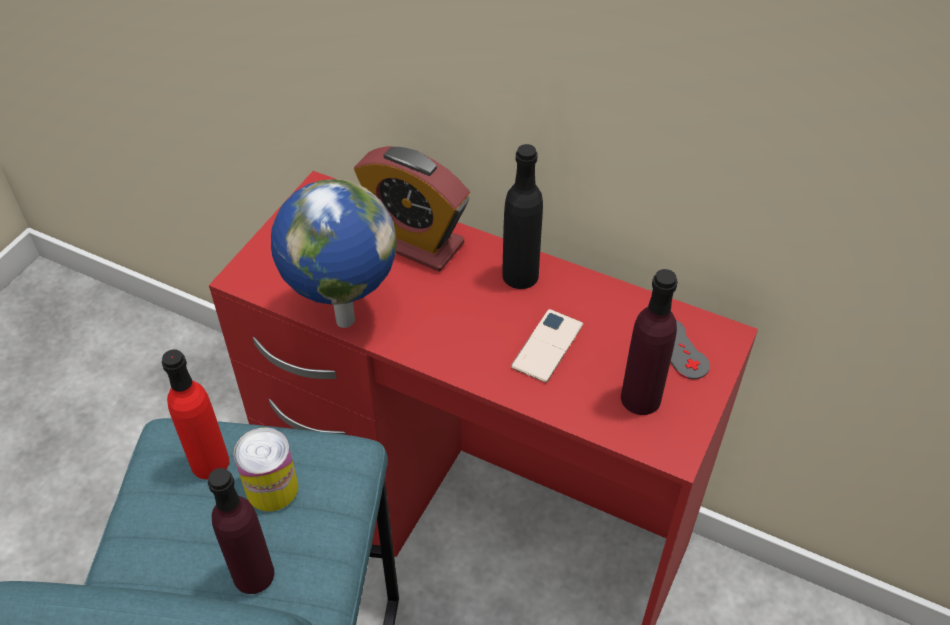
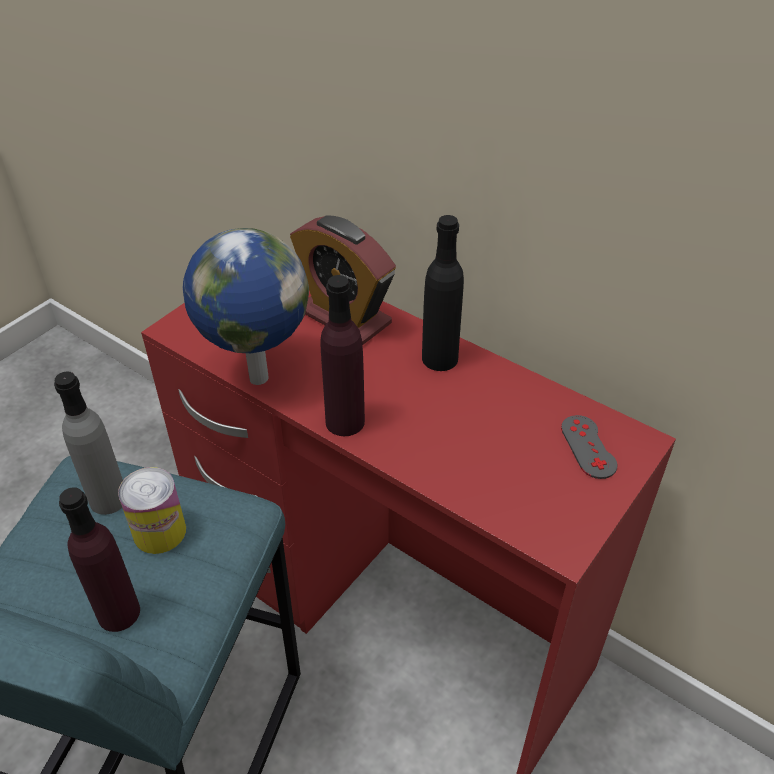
camera: 10 degrees right, 5 degrees down
(210, 463) = (108, 499): red bottle -> grey bottle
(547, 346) = (451, 426): phone -> none
(640, 398) = (537, 489): purple bottle -> purple bottle (345, 421)

